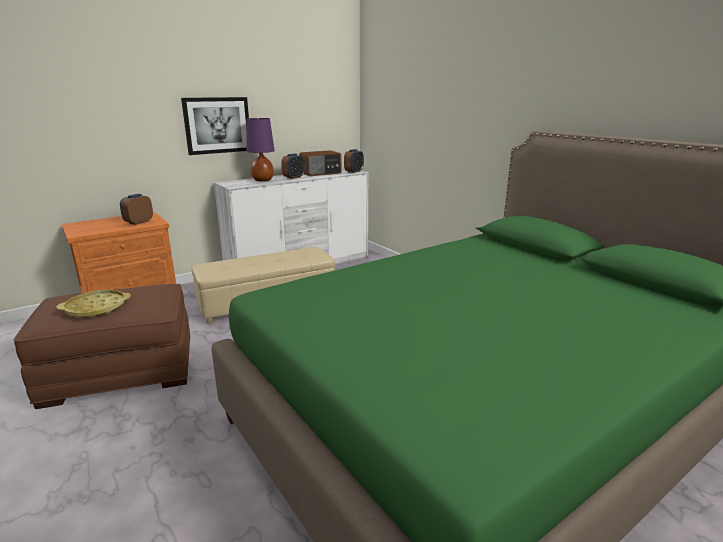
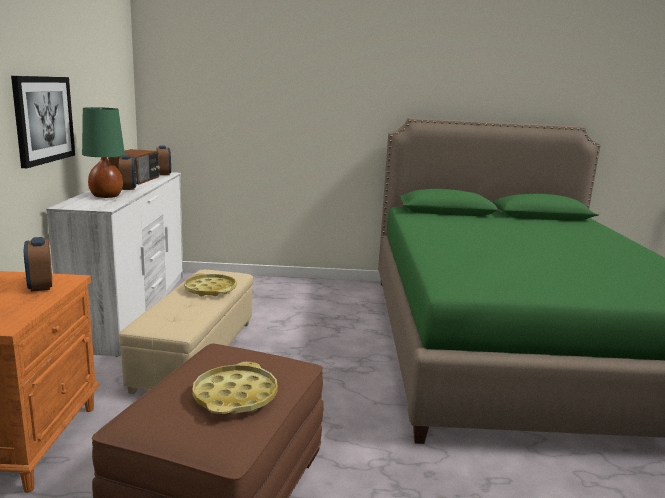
camera: 55 degrees left, 5 degrees down
(263, 180) = (106, 196): purple table lamp -> green table lamp
(283, 259) = (210, 289): none -> yellow tray

